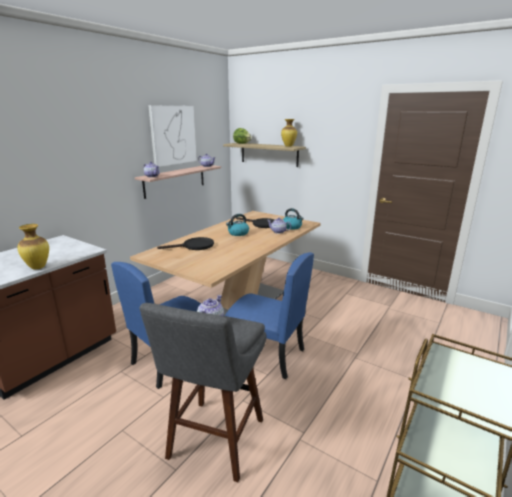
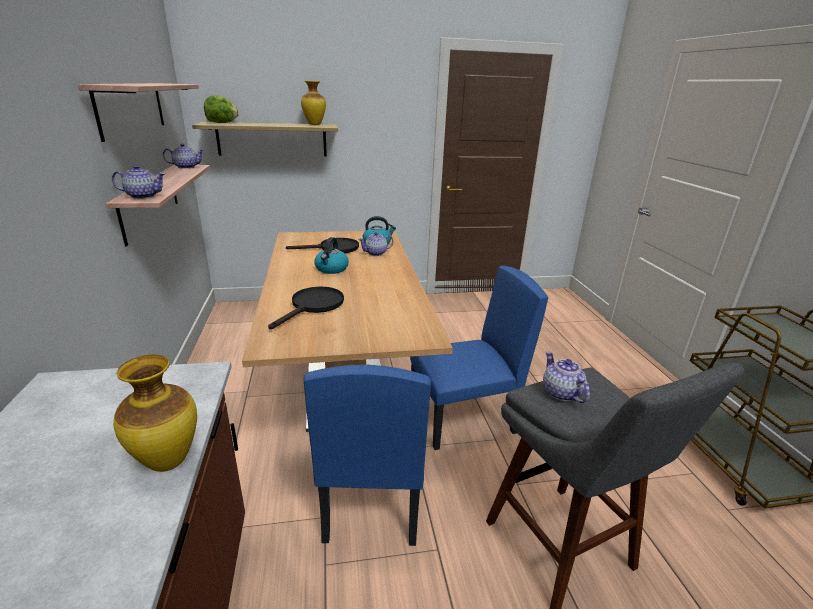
camera: 45 degrees left, 5 degrees up
(173, 135) = (132, 108): picture -> shelf

